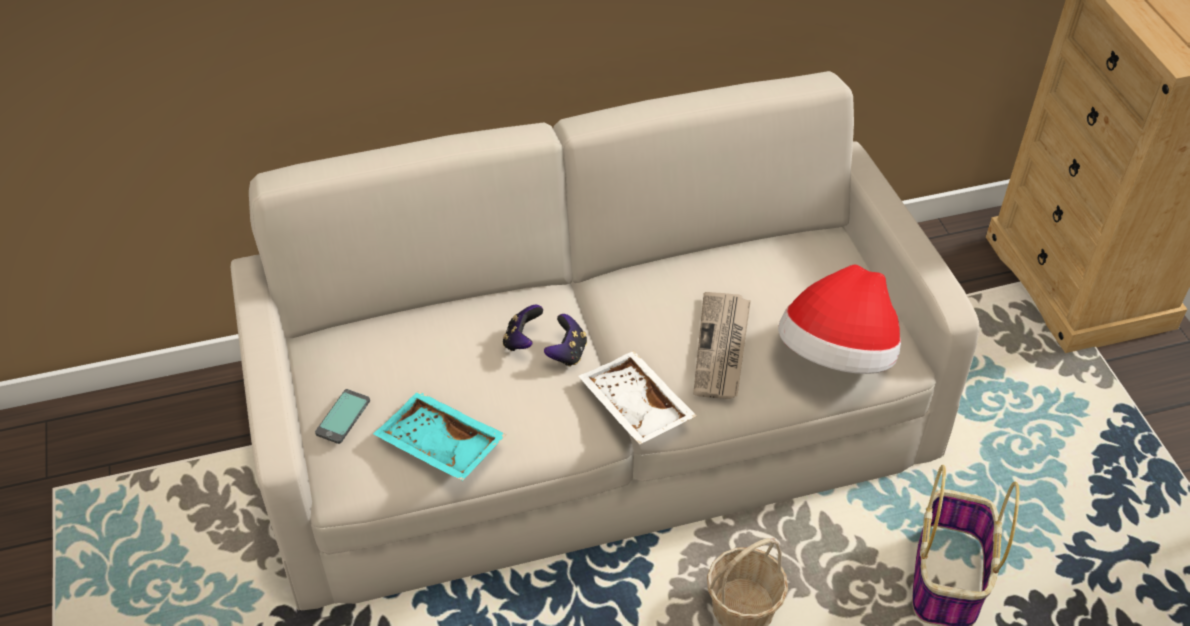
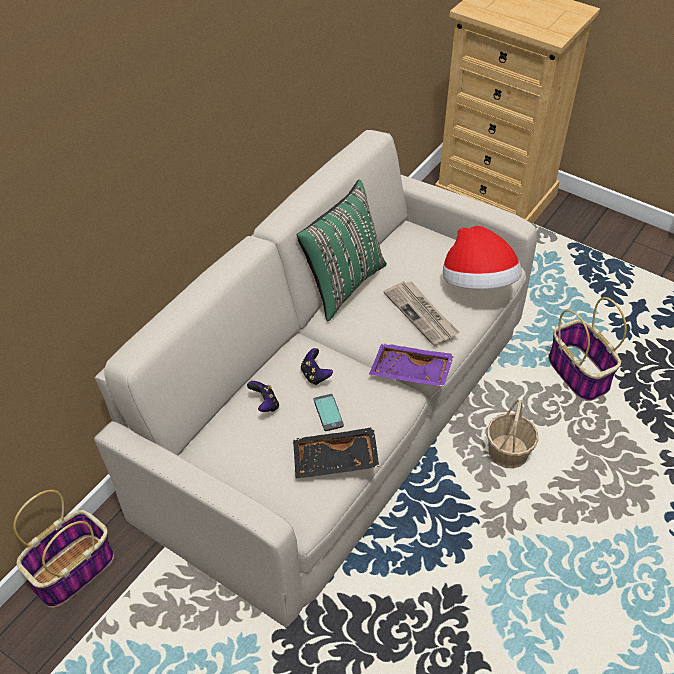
camera: 40 degrees left, 0 degrees up
(174, 403) = (73, 569): none -> basket
(343, 417) = (262, 483): phone -> phone (328, 413)
(439, 447) = (335, 461): turquoise tray -> black tray
(567, 353) = (345, 367): game controller -> game controller (265, 404)
(633, 407) = (410, 373): white tray -> purple tray
(669, 257) = (342, 284): none -> green pillow

